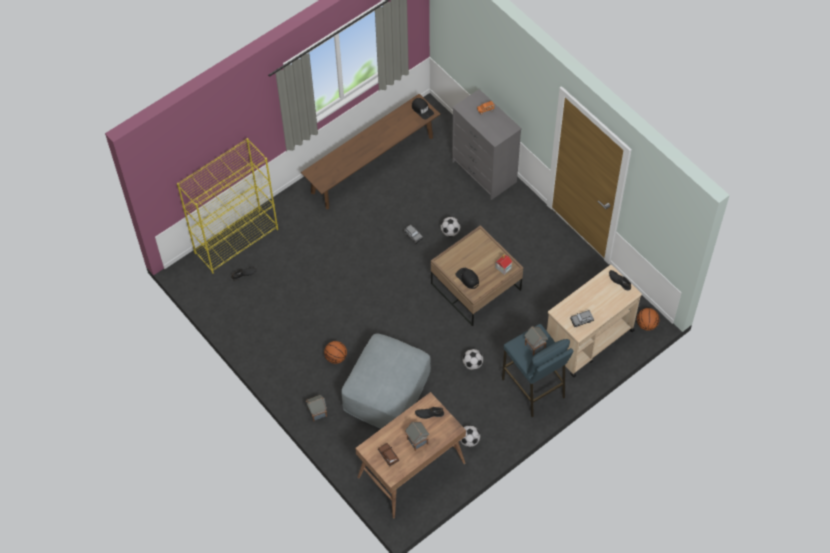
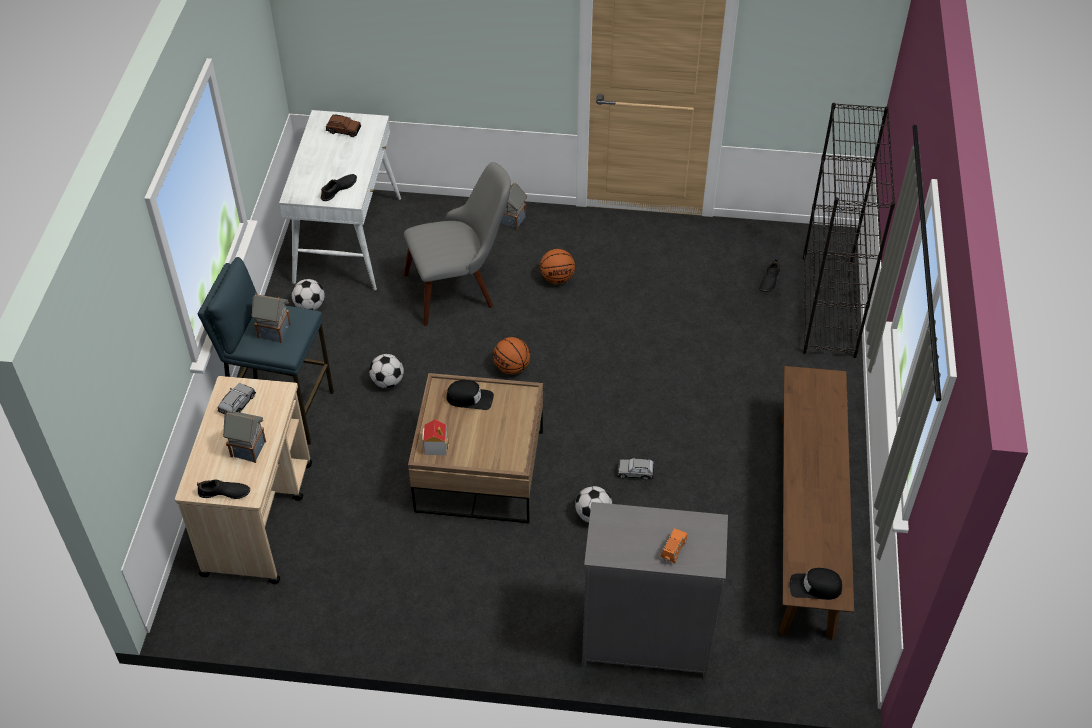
camera: 135 degrees right, 10 degrees down
(236, 241) = (829, 307): yellow bookcase -> black bookcase
(386, 391) = (460, 287): grey ottoman -> grey chair
(411, 471) = (347, 239): brown desk -> white desk
(417, 441) = (326, 160): toy house -> toy house (249, 449)
(646, 324) = (187, 600): basketball -> basketball (511, 368)

